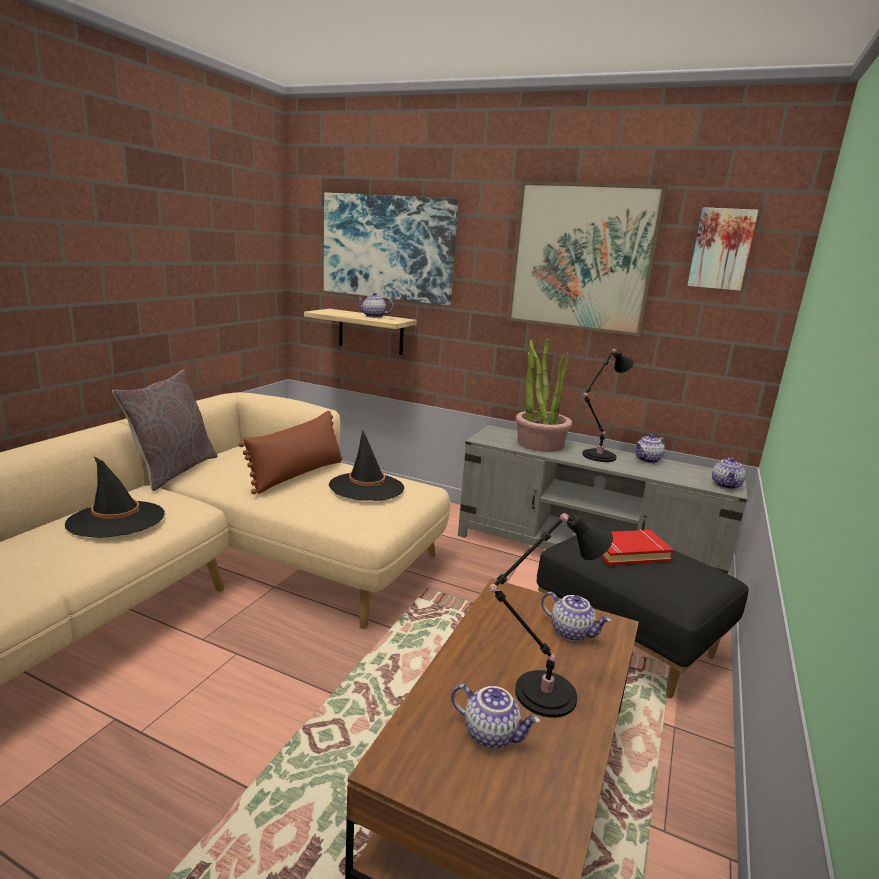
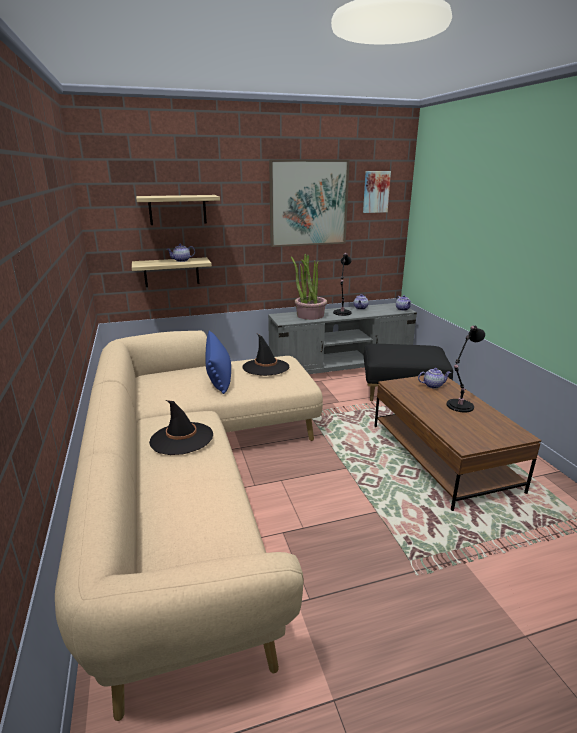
camera: 40 degrees left, 5 degrees up
(173, 470) = (139, 405): grey pillow -> none
(297, 475) = (219, 376): brown pillow -> blue pillow
(388, 247) = (177, 210): picture -> shelf
(492, 733) = (468, 423): teapot -> none
(628, 552) = (400, 351): red book -> none

